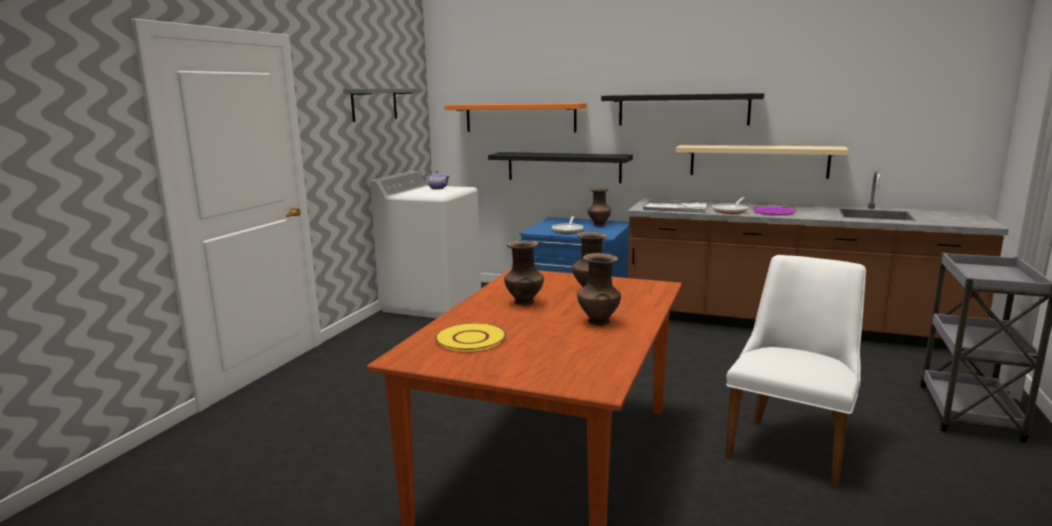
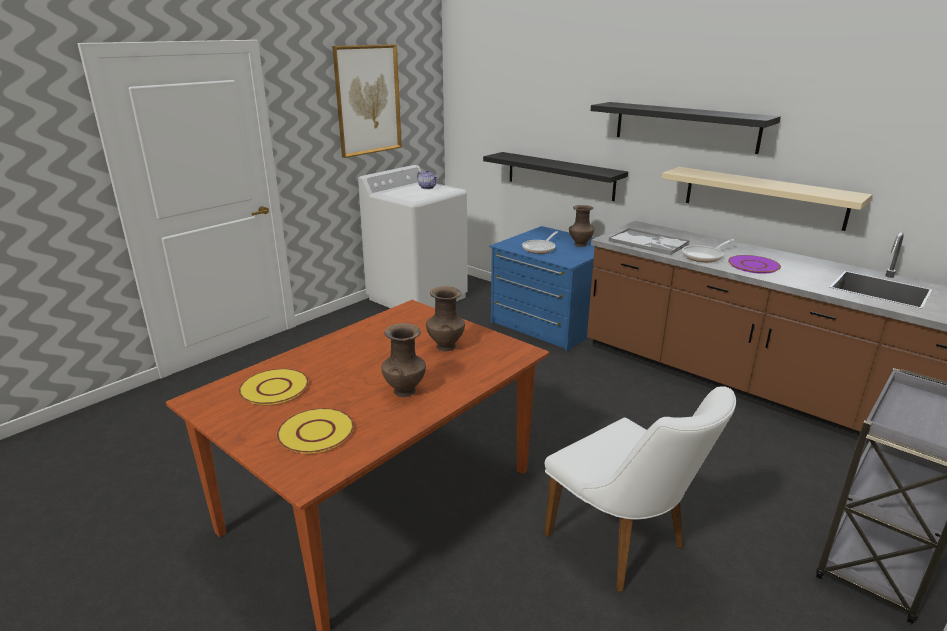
camera: 20 degrees right, 10 degrees up
(374, 104) = (368, 100): grey shelf -> picture
(520, 118) = (522, 117): orange shelf -> none
(524, 303) = (369, 350): brown vase -> none
(558, 358) = (316, 431): none -> yellow plate
(792, 444) = (624, 546): white chair -> white chair turned 90 degrees clockwise

